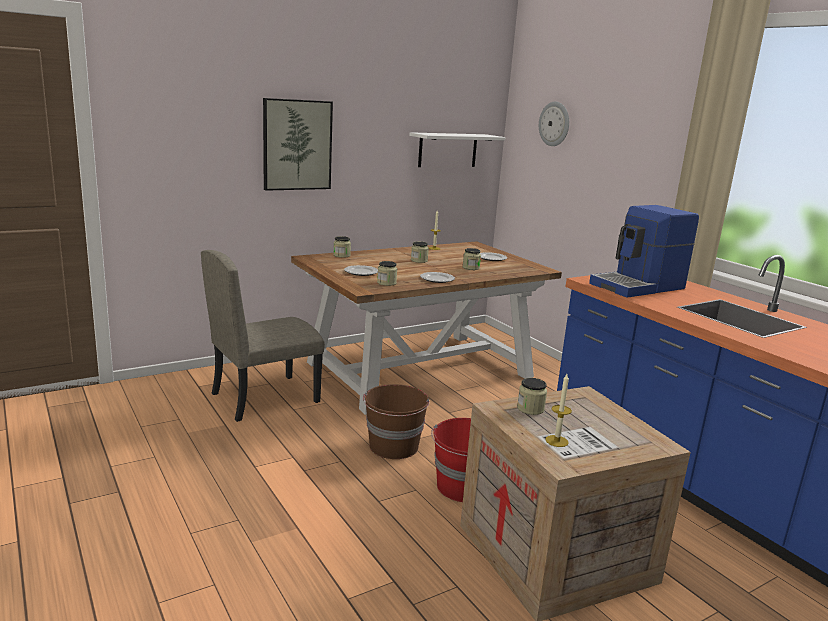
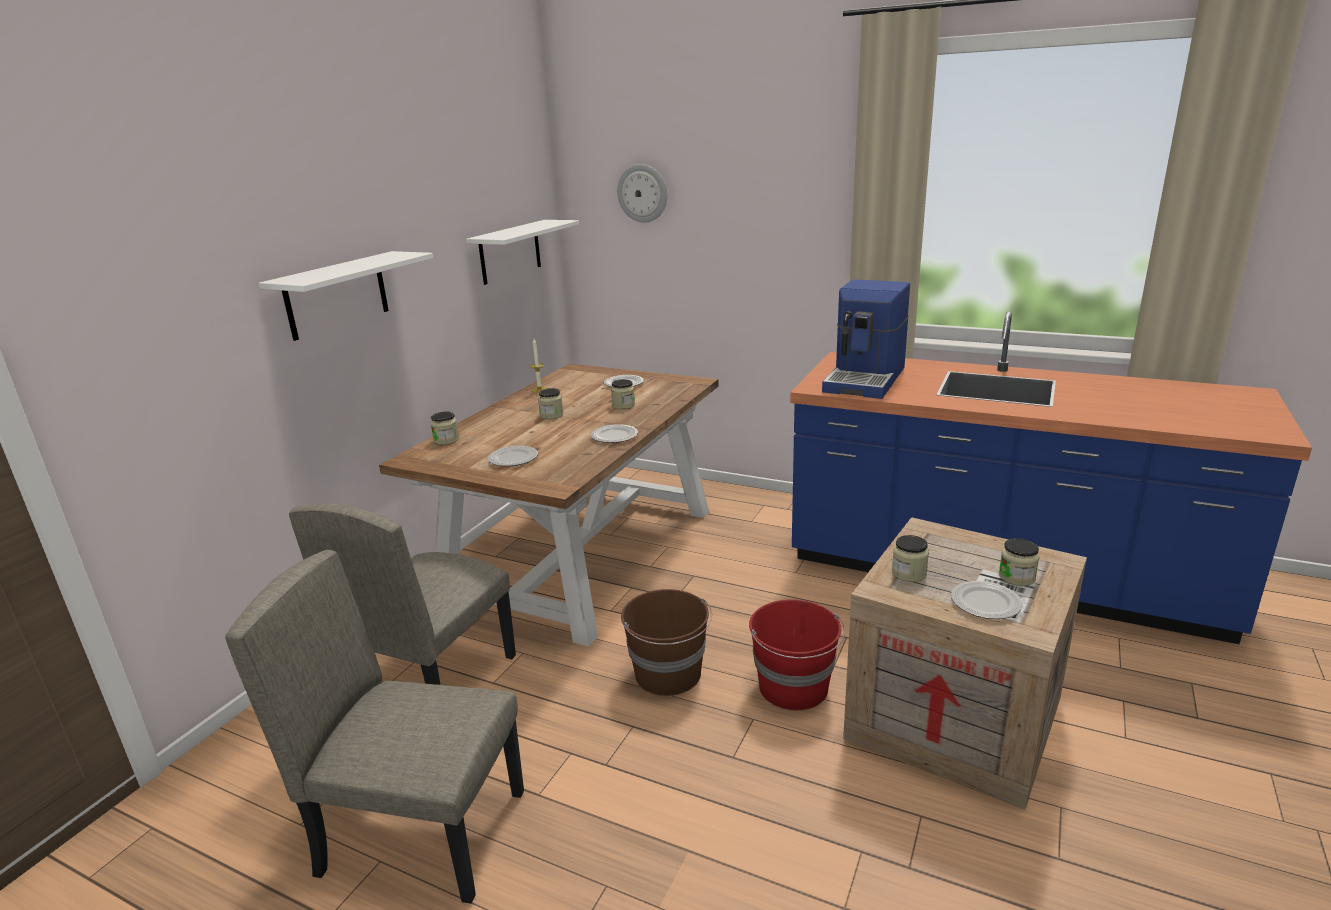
camera: 30 degrees left, 5 degrees up
(186, 455) = (424, 831): none -> beige chair
(297, 145) = (337, 295): picture -> white shelf
(386, 283) = (568, 464): jar -> jar (1016, 577)
(556, 441) = (985, 603): candle -> plate

